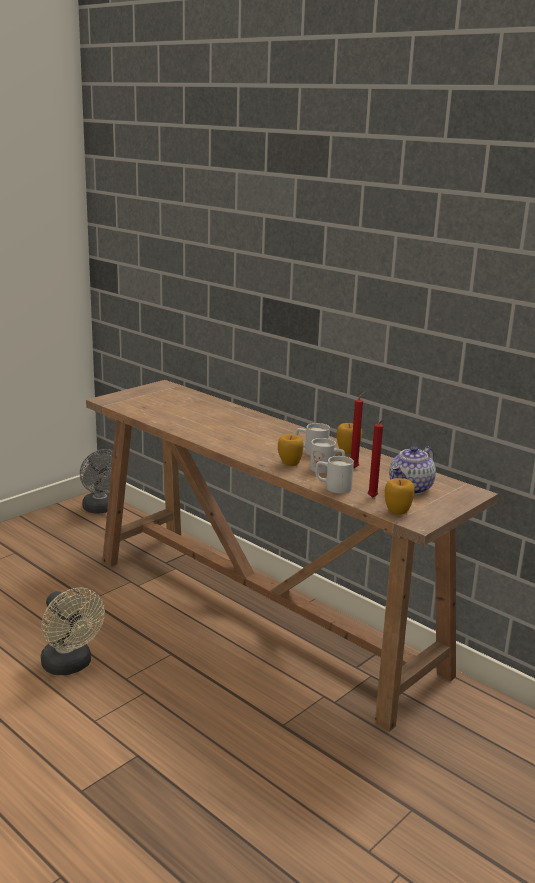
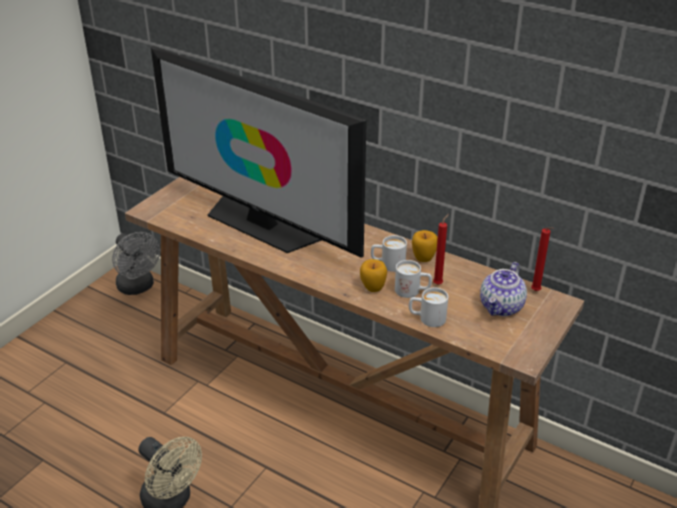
camera: 10 degrees left, 15 degrees up
(205, 417) = (262, 224): none -> television
(373, 498) = (470, 329): red candle -> red candle (536, 292)
(397, 511) = (499, 345): apple -> none

